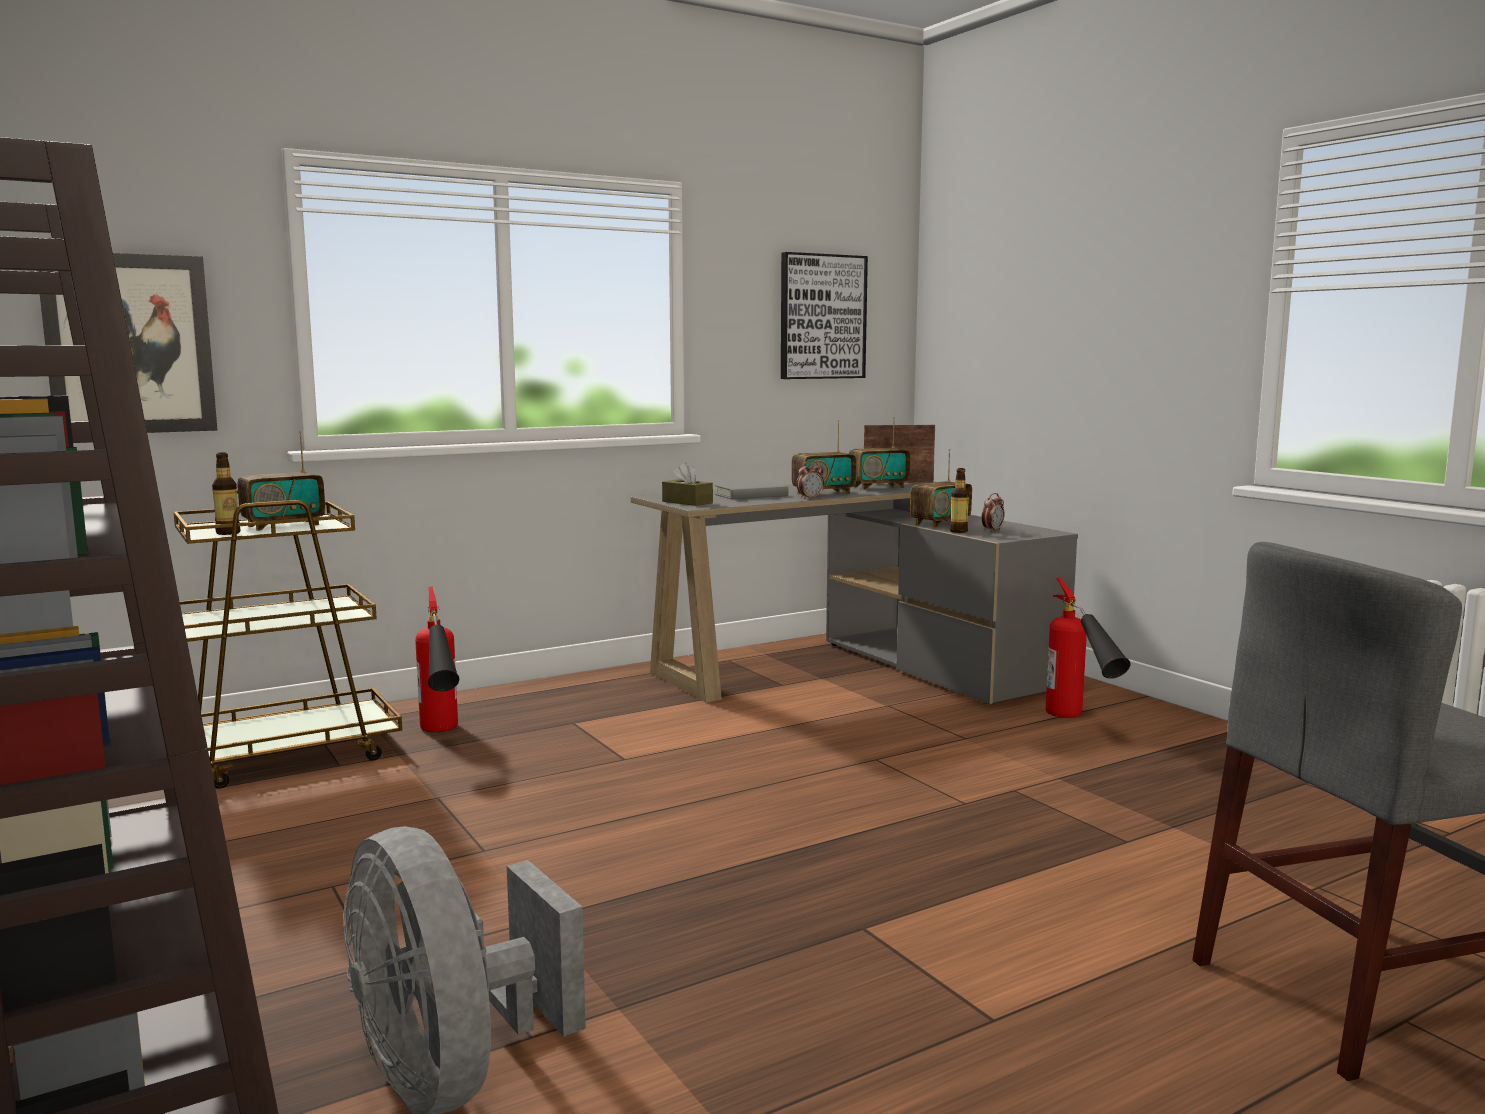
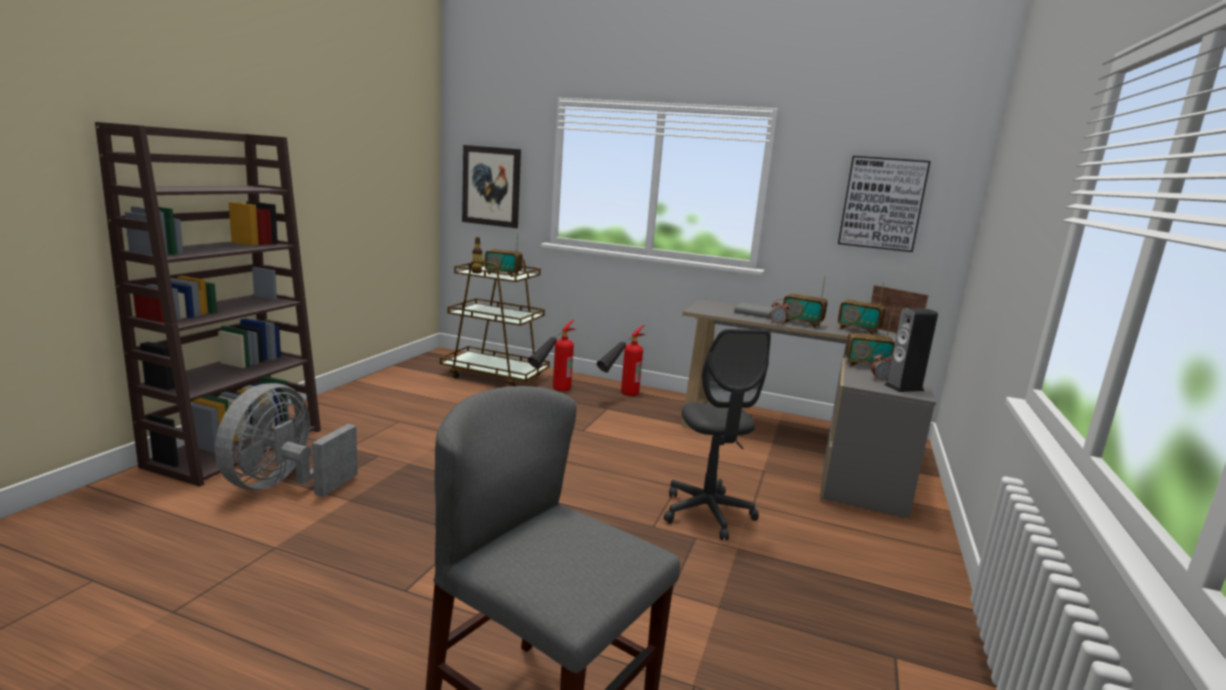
camera: 50 degrees right, 5 degrees up
(687, 502) = (705, 308): brown tissue box -> none
(958, 531) = (853, 372): bottle -> none
(963, 766) = (707, 514): none -> grey office chair
(1026, 531) = (903, 387): none -> speaker
(1080, 723) = (850, 537): fire extinguisher -> fire extinguisher (619, 396)

